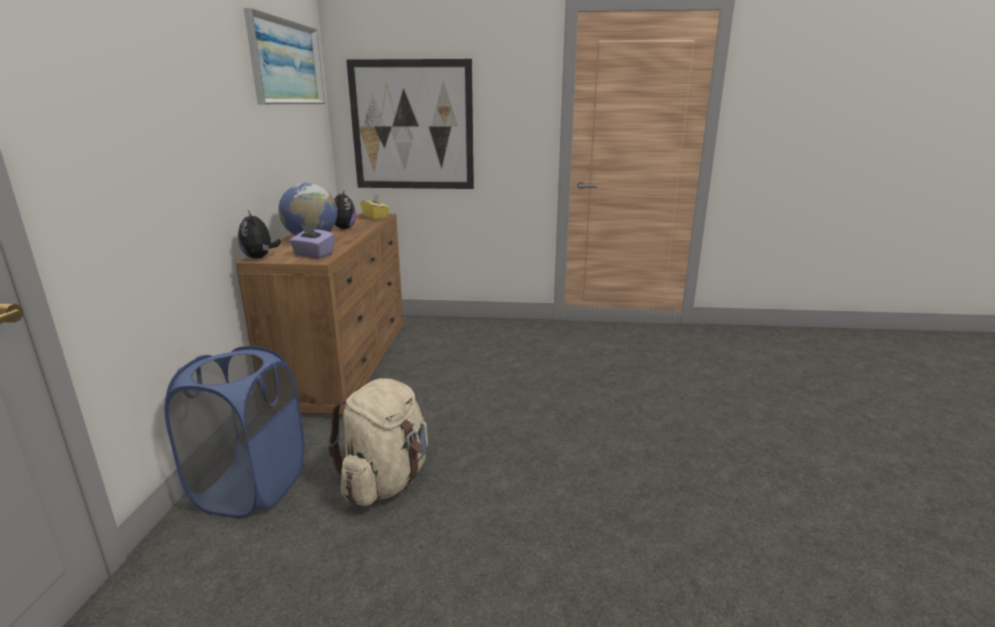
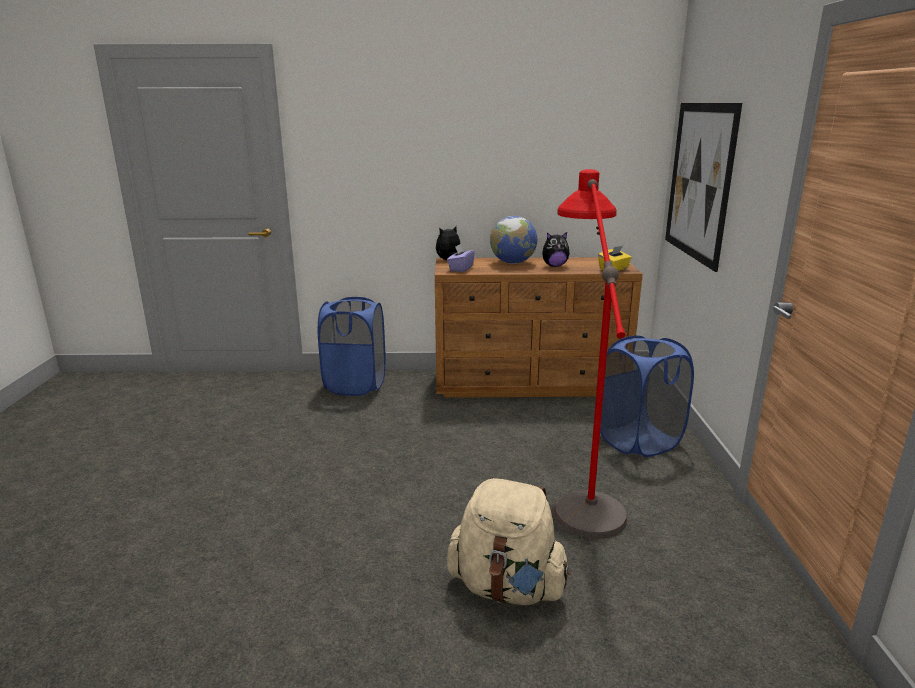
camera: 85 degrees right, 0 degrees up
(286, 63) = (578, 112): picture -> none
(386, 481) = (357, 424): beige backpack -> beige backpack (507, 587)
(479, 335) = (639, 441): none -> blue laundry basket
(543, 363) = (581, 486): none -> red floor lamp

